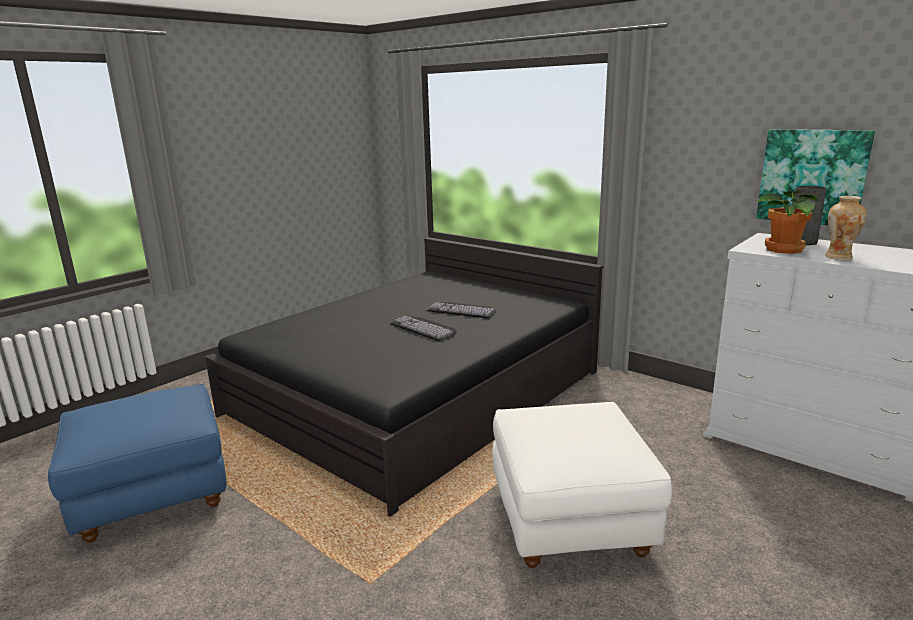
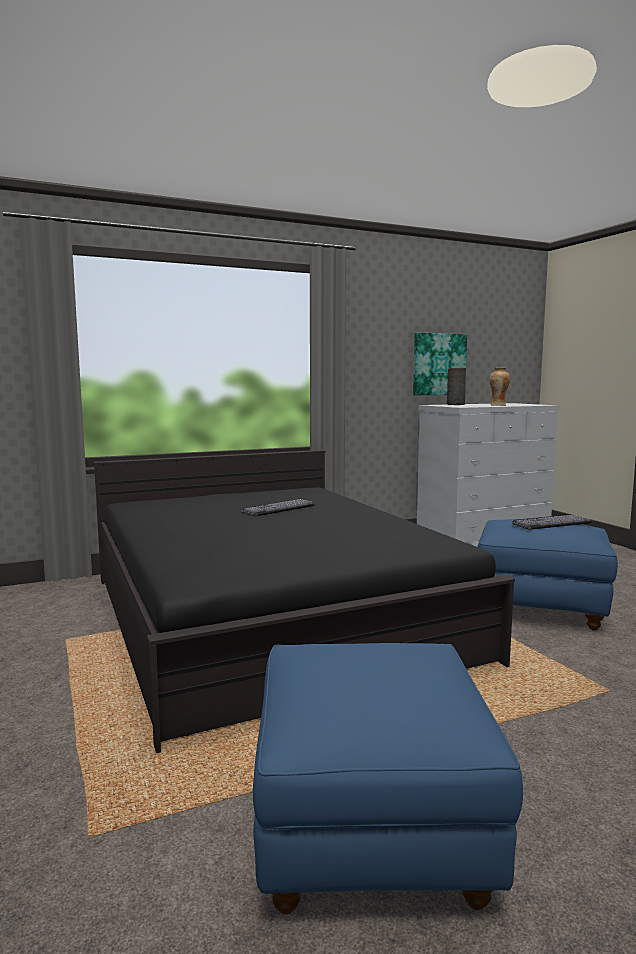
camera: 65 degrees left, 10 degrees down
(425, 328) = (308, 521): keyboard -> keyboard (549, 522)
(571, 521) = (540, 607): white ottoman -> blue ottoman
(783, 250) = (470, 406): potted plant -> none

